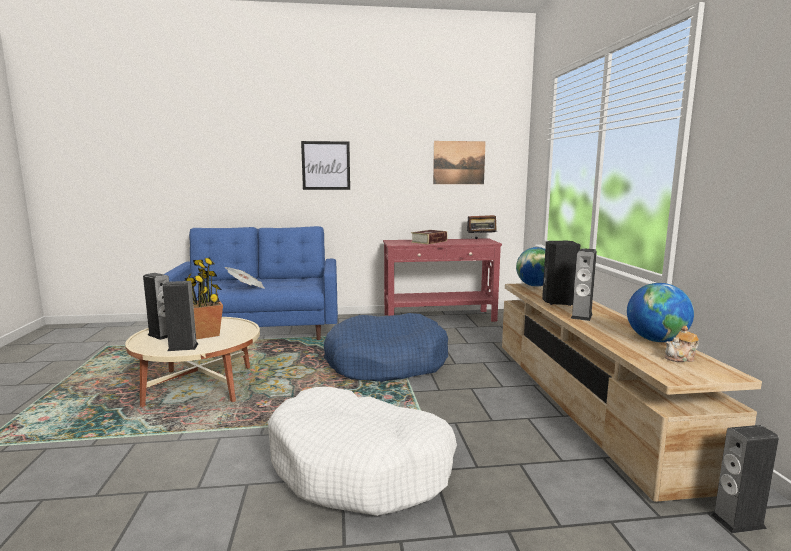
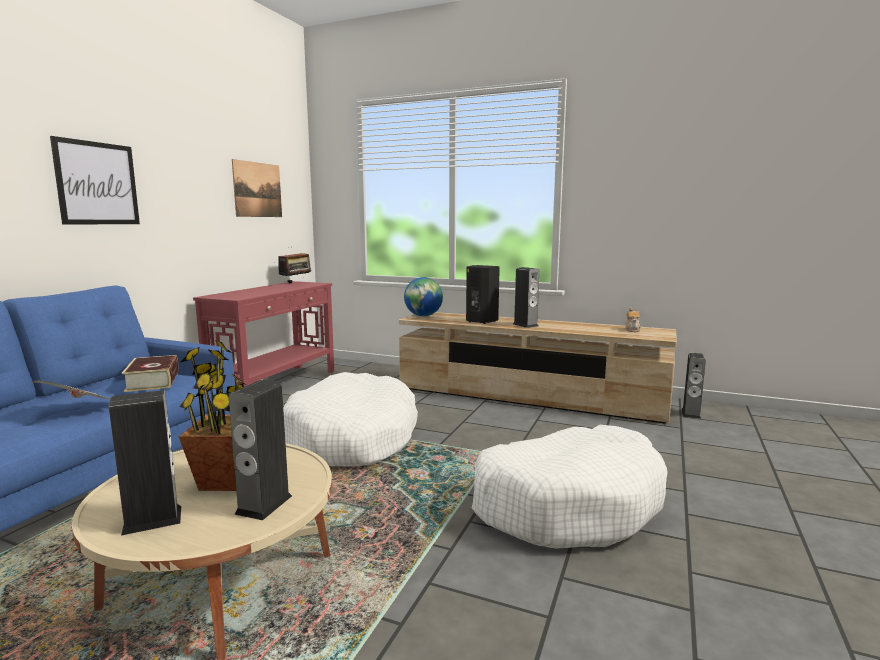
camera: 60 degrees left, 0 degrees up
(386, 363) = (352, 438): blue dog bed -> white dog bed
(429, 241) = (259, 291): book -> book (153, 381)
(656, 340) = (596, 326): globe -> none

